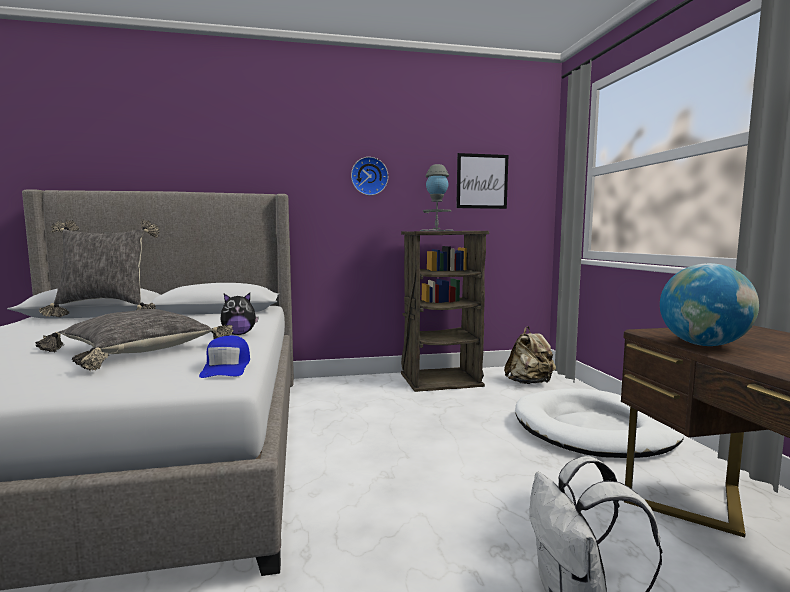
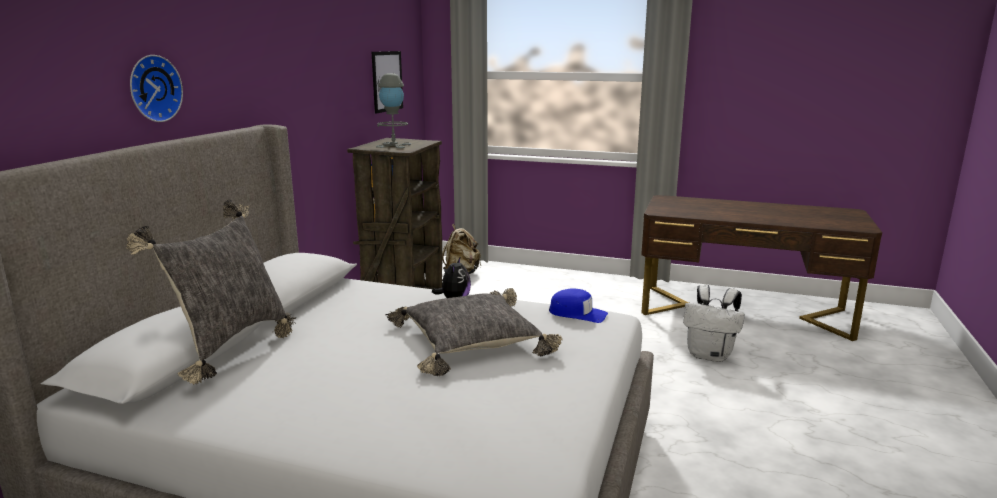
camera: 60 degrees left, 10 degrees up
(369, 176) = (316, 86): wall clock -> wall clock (153, 88)
(593, 429) = (561, 288): white dog bed -> none
(703, 345) = (691, 214): globe -> none

